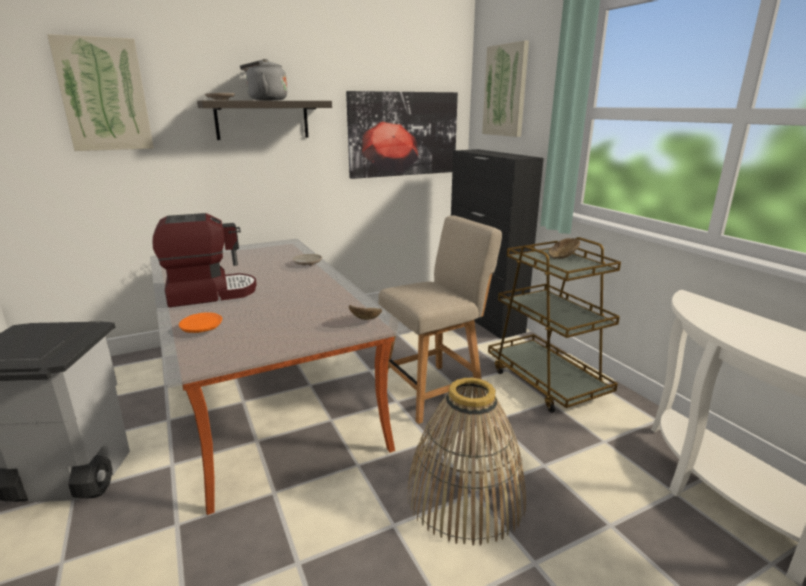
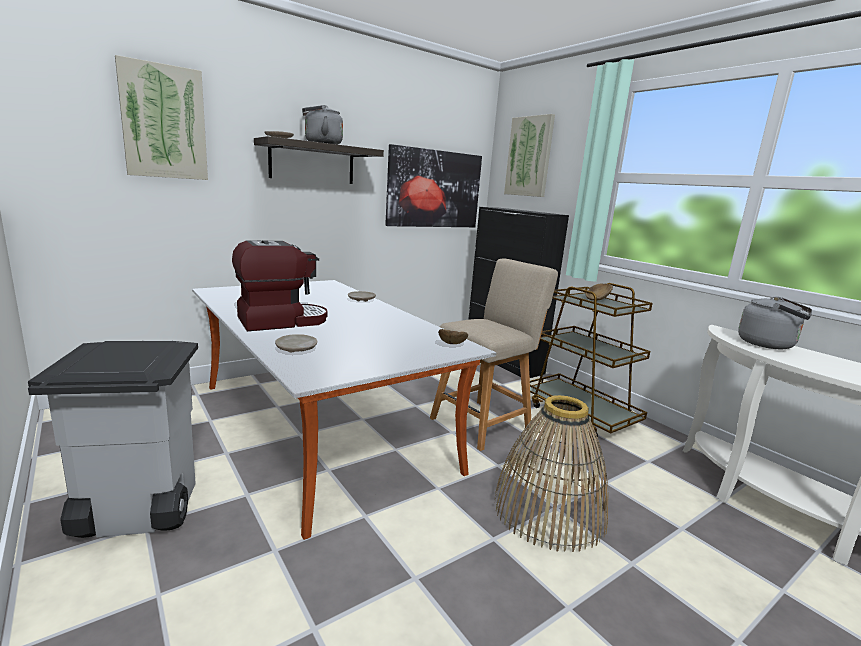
camera: 10 degrees left, 5 degrees down
(201, 329) = (296, 349): orange plate -> beige plate
(735, 319) = (769, 345): none -> grey kettle

